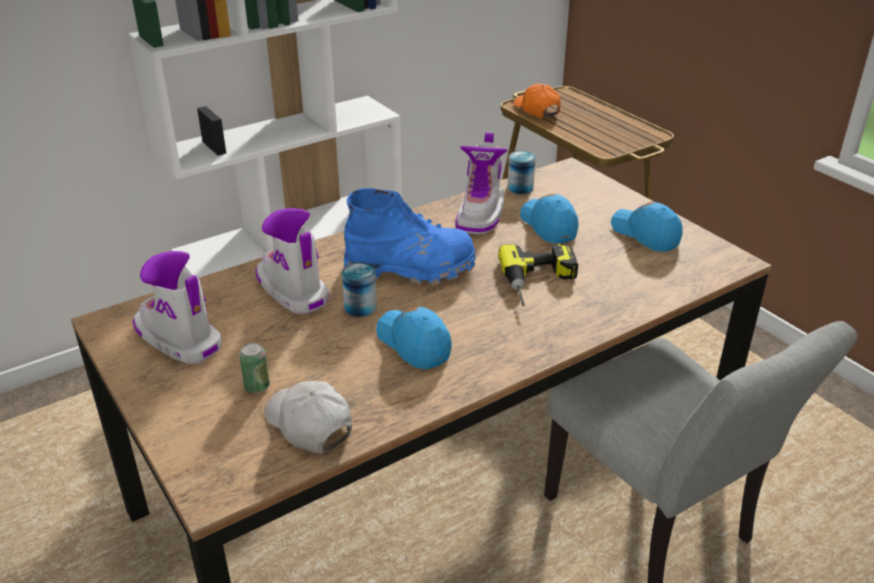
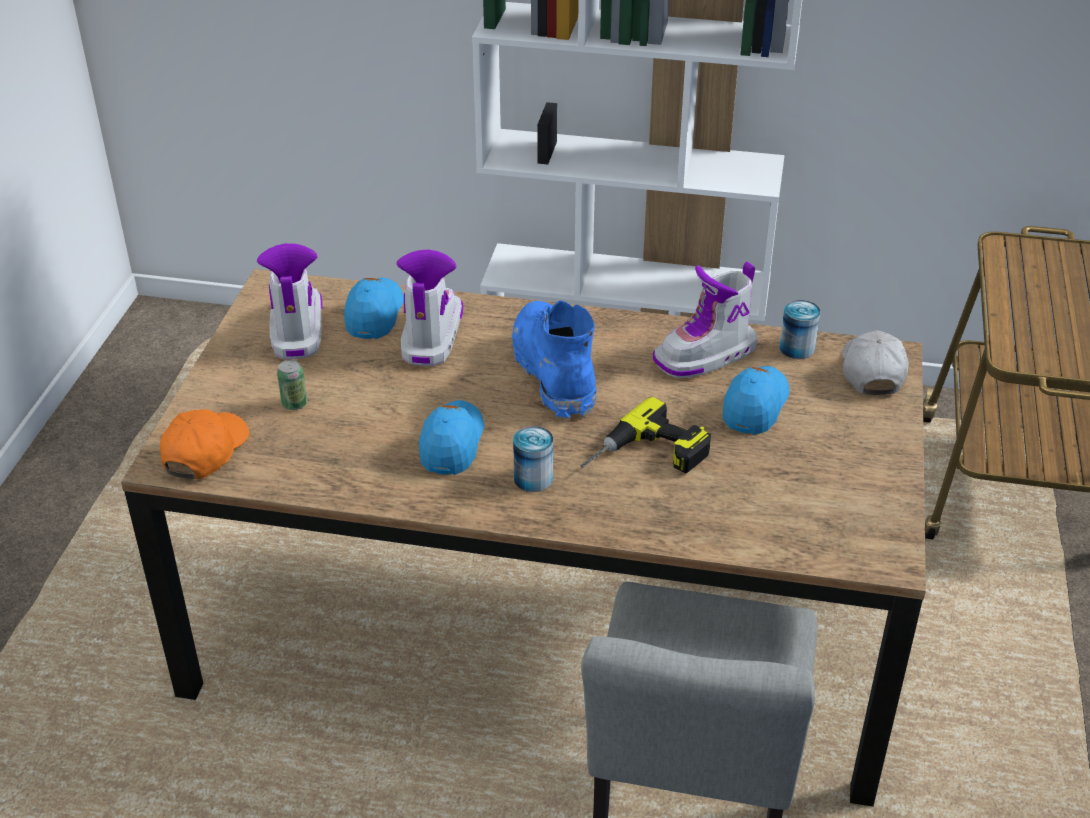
camera: 45 degrees right, 5 degrees up
(309, 424) = (286, 457): white cap -> white cap (871, 371)
(360, 307) = (460, 385): can -> can (533, 478)
(410, 268) = (555, 373): blue boot -> blue boot turned 150 degrees counterclockwise
(536, 109) = (1016, 261): orange cap -> orange cap (205, 451)
(645, 234) = (842, 474): blue cap -> blue cap (374, 314)

